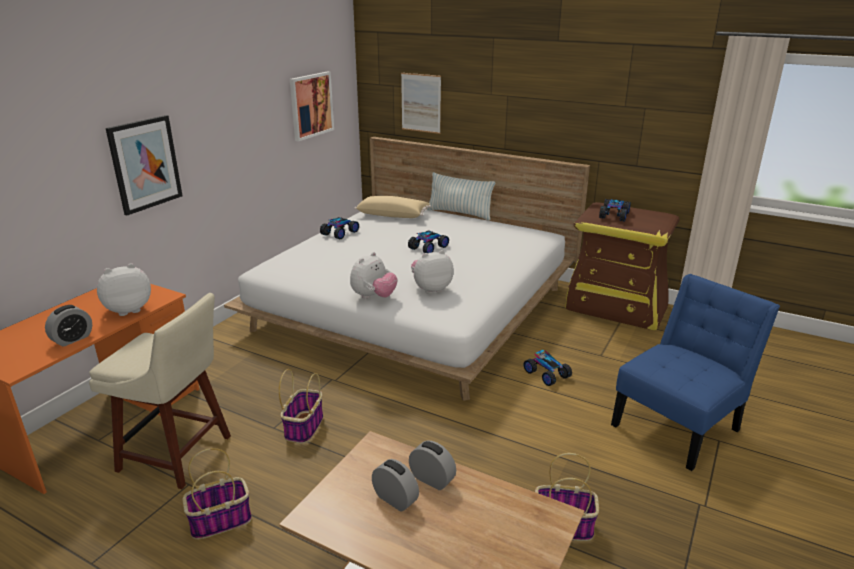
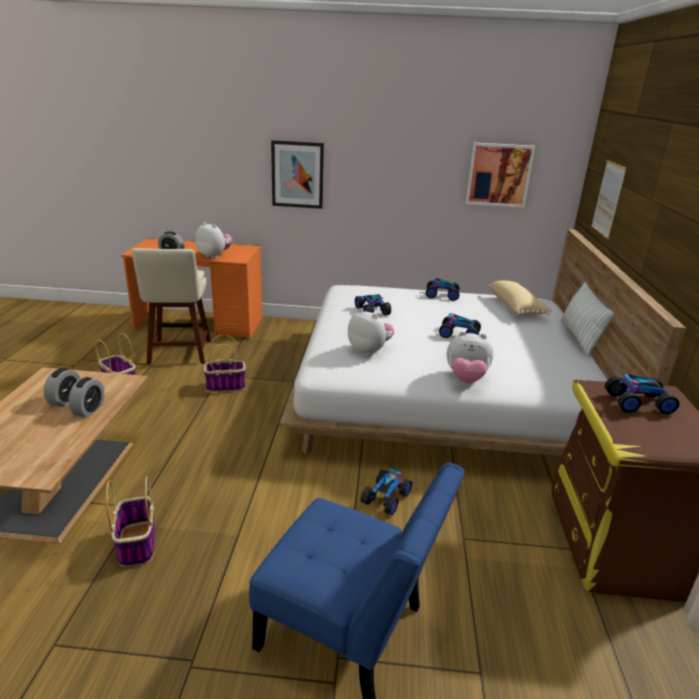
camera: 65 degrees right, 0 degrees up
(346, 269) = (372, 311): none -> toy car
(373, 297) = (332, 331): plush toy -> plush toy (466, 379)

